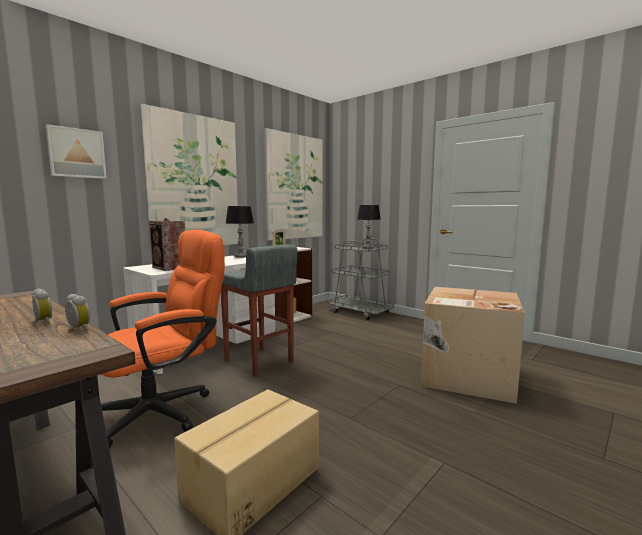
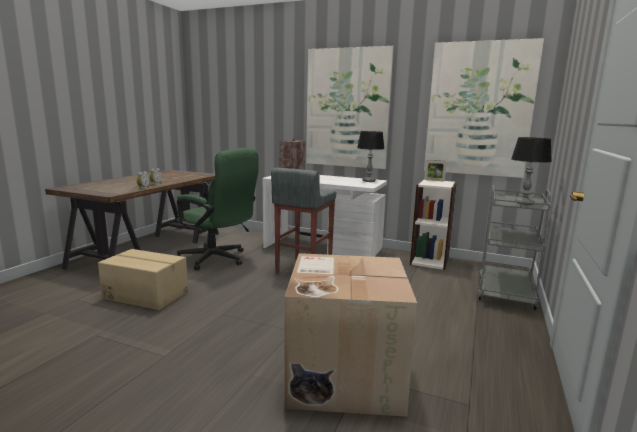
camera: 70 degrees right, 5 degrees up
(76, 153) = (269, 92): picture -> none
(164, 410) = (218, 259): orange office chair -> green office chair

